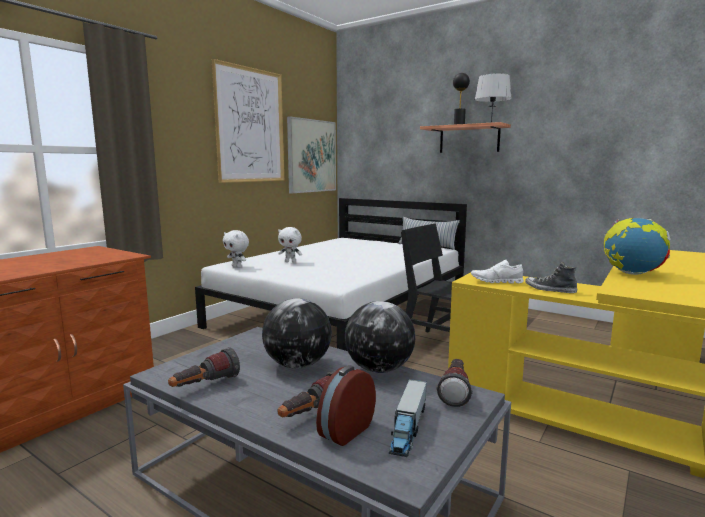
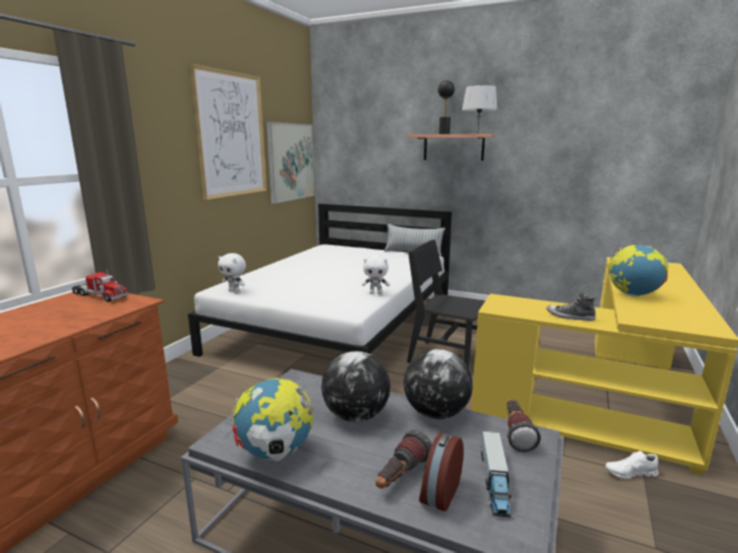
camera: 10 degrees left, 5 degrees up
(99, 251) = (100, 295): none -> toy truck
(204, 386) = (275, 453): flashlight -> globe
(290, 262) = (287, 281): white plush toy -> white plush toy (375, 293)
(496, 282) = (518, 309): white shoe -> white shoe (630, 473)

